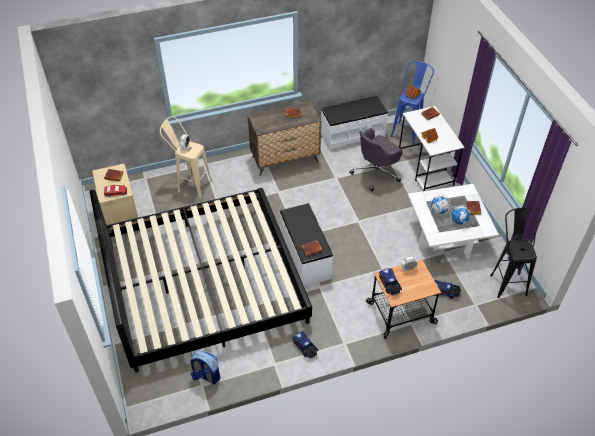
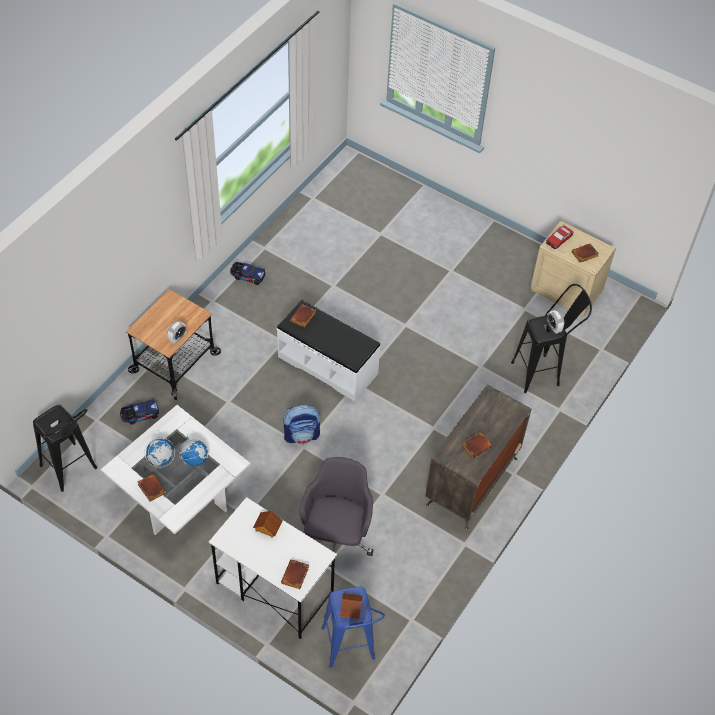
camera: 140 degrees right, 5 degrees up
(190, 185) = (542, 372): beige stool -> black stool
(204, 283) = (403, 277): bed -> none
(206, 376) = (316, 206): backpack -> backpack (302, 435)
(352, 134) = (423, 587): white bench -> none
(389, 285) = (185, 309): toy truck -> none

